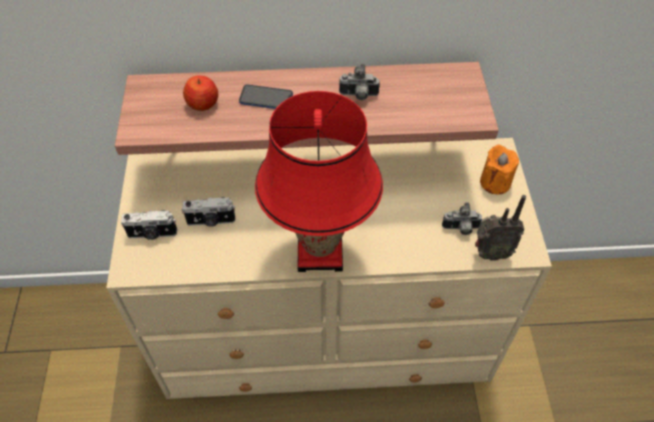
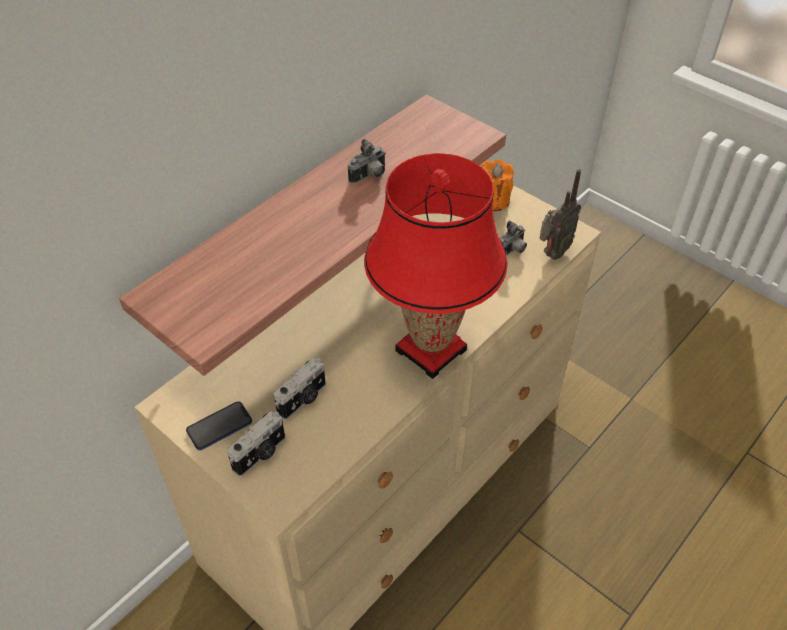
camera: 45 degrees left, 5 degrees down
(203, 103) = (238, 270): apple -> none
(266, 98) = (292, 228): phone -> phone (219, 426)

